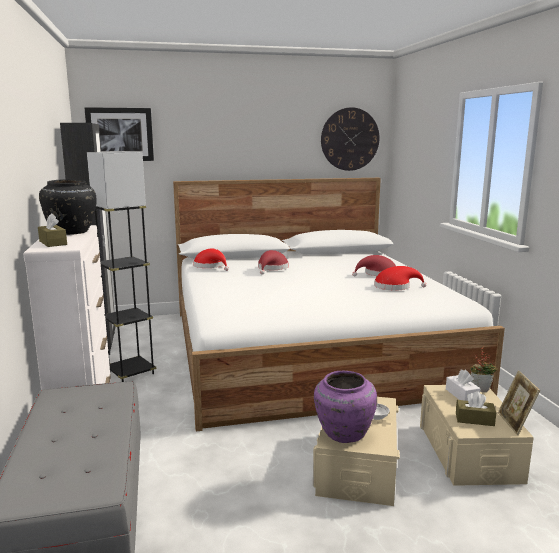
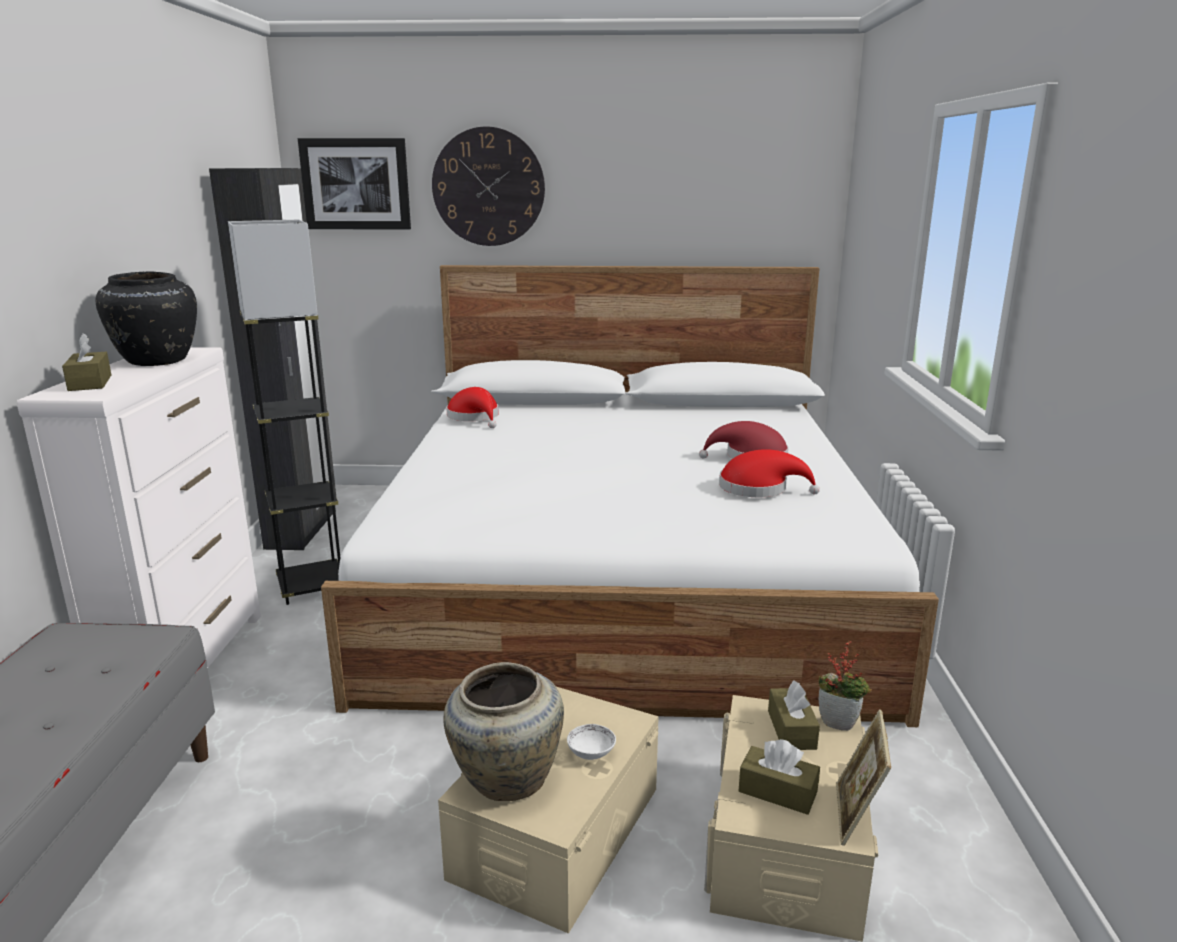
camera: 15 degrees right, 5 degrees up
(272, 268) = (570, 430): red hat -> none
(343, 434) = (505, 779): purple vase -> beige vase
(350, 139) = (764, 193): wall clock -> wall clock (488, 187)
(461, 395) = (791, 729): white tissue box -> brown tissue box

